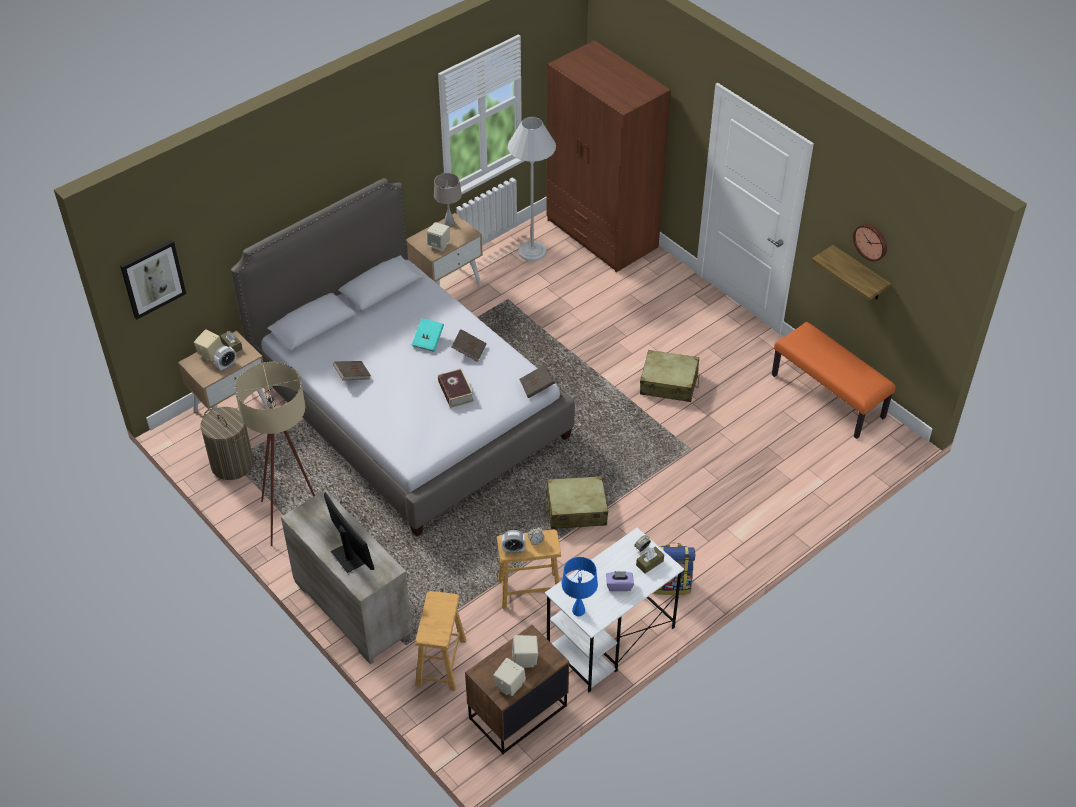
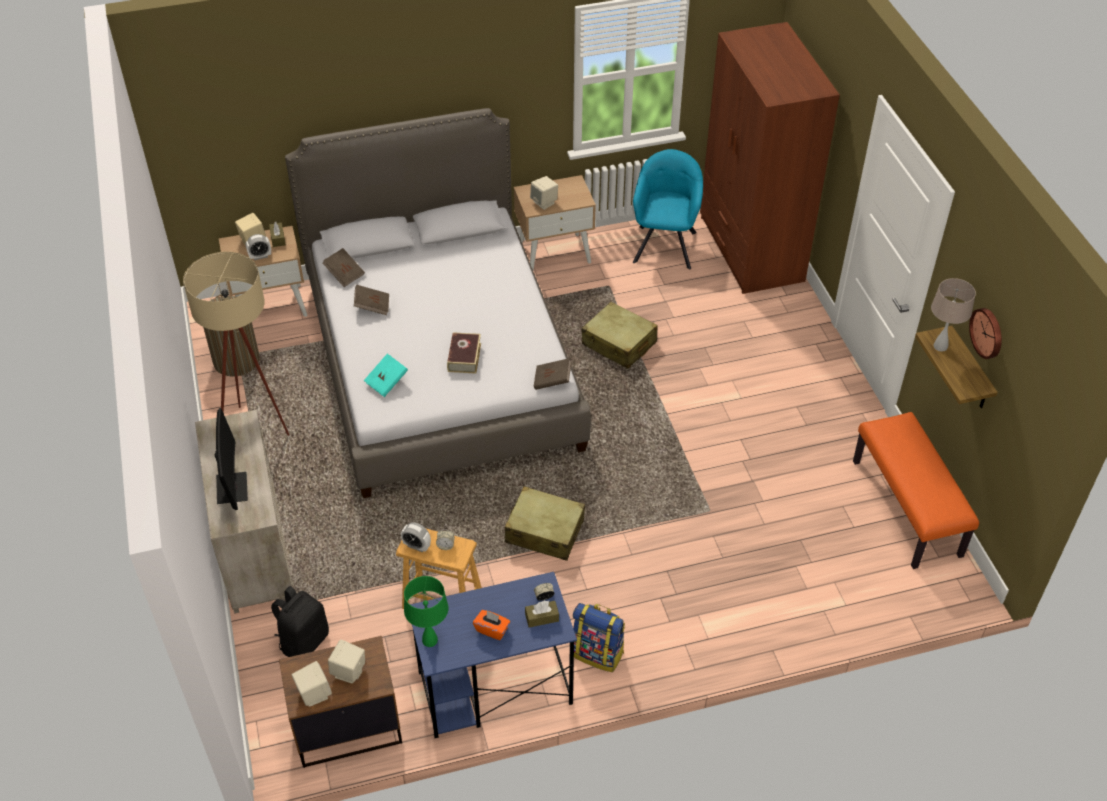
camera: 25 degrees right, 0 degrees up
(152, 278) = (192, 138): picture -> none
(428, 341) = (470, 295): turquoise book -> turquoise book (387, 382)
(440, 662) = (304, 640): brown stool -> black backpack
(449, 223) = (569, 183): beige table lamp -> beige table lamp (940, 346)
(469, 351) = (506, 319): brown book -> brown book (344, 274)
(532, 251) = (665, 244): white floor lamp -> turquoise armchair
(578, 610) = (430, 640): blue table lamp -> green table lamp
(610, 639) = (493, 689): white desk -> blue desk
(619, 585) = (492, 629): purple tissue box -> orange tissue box
(669, 383) = (729, 431): beige suitcase -> beige suitcase (619, 344)

